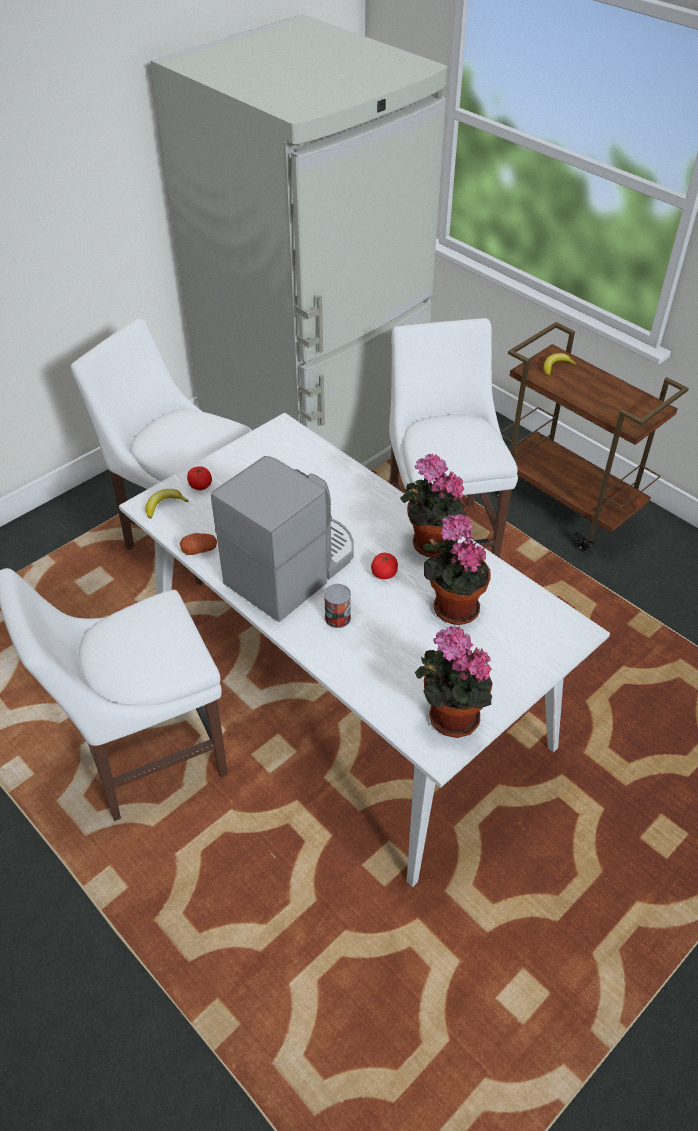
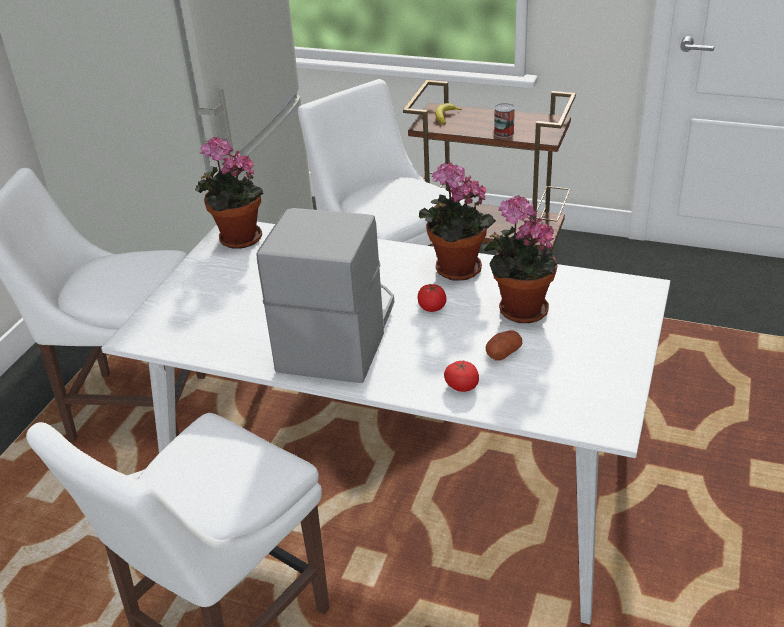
camera: 25 degrees left, 10 degrees down
(164, 505) = (155, 330): banana -> none
(199, 550) = (225, 354): potato -> potato (503, 353)
(200, 485) = (181, 300): tomato -> tomato (462, 385)
(337, 618) = (418, 358): can -> can (504, 133)
(449, 718) = (595, 396): potted plant -> potted plant (236, 240)

